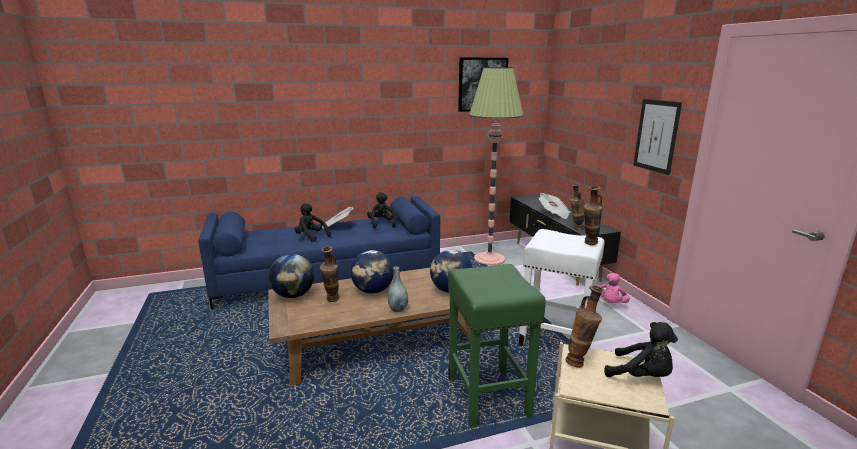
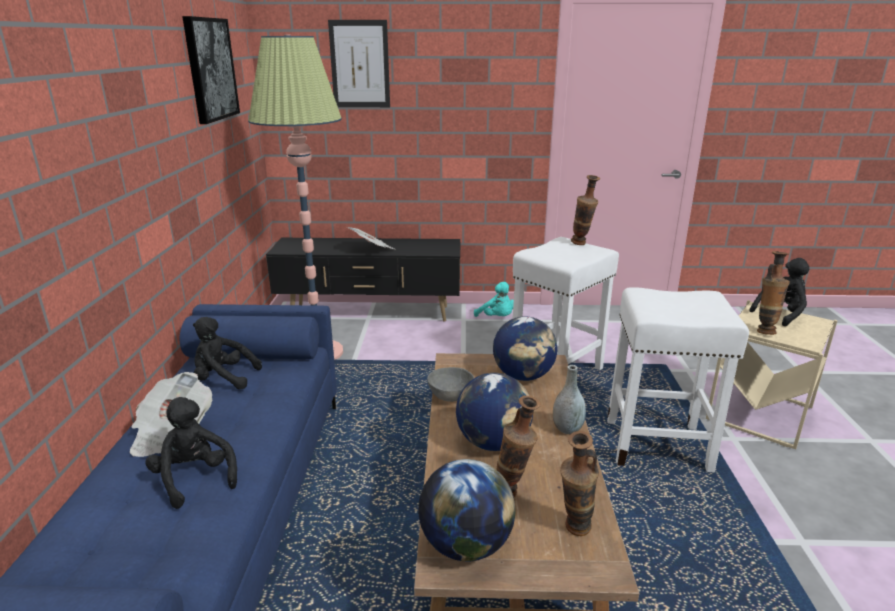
camera: 70 degrees left, 5 degrees up
(311, 237) = (195, 478): black plush toy -> black plush toy turned 90 degrees clockwise
(411, 274) = (449, 397): none -> grey bowl
(489, 398) = (659, 445): green stool -> white stool
(575, 228) = (431, 253): vase -> vase (574, 532)
(611, 303) = (497, 318): pink plush toy -> turquoise plush toy
(656, 136) = (493, 116): picture -> picture (360, 64)

